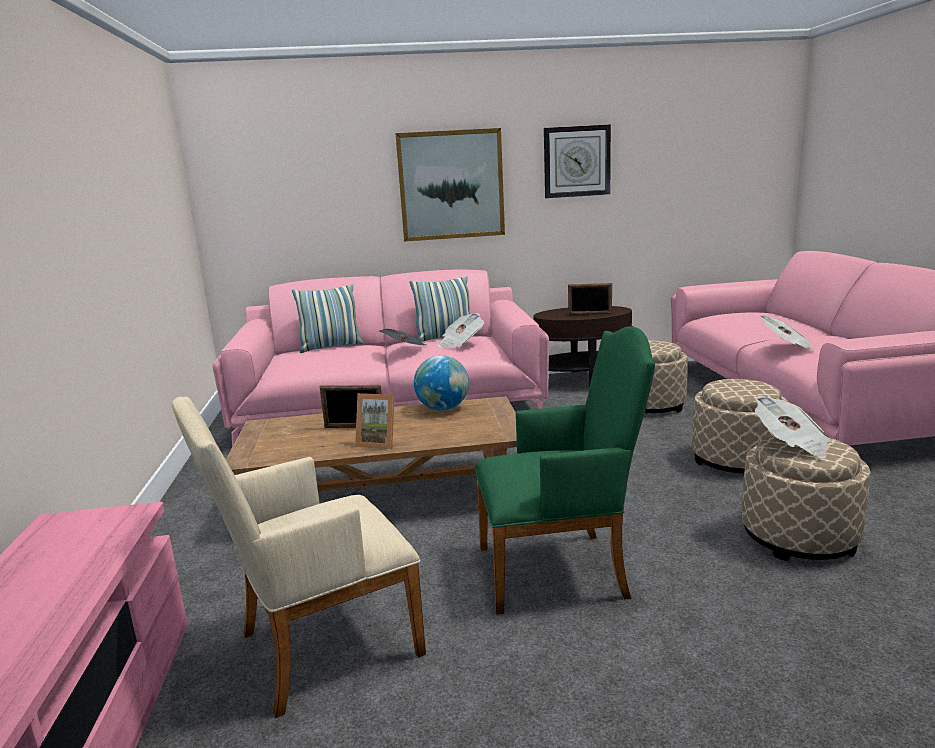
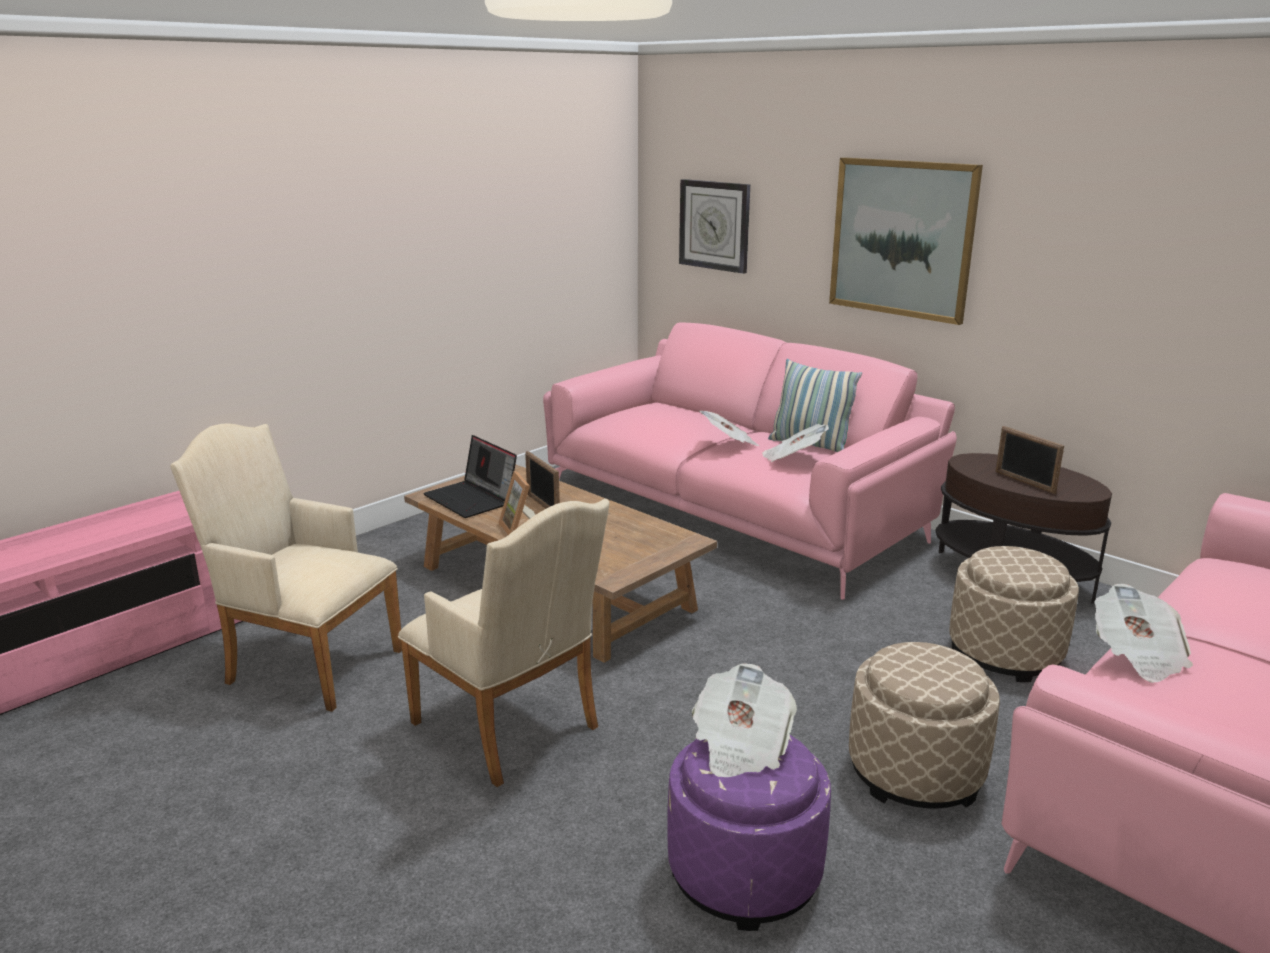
camera: 50 degrees right, 5 degrees up
(289, 447) = (472, 499): none -> laptop
(330, 347) = (693, 412): pillow -> none
(443, 408) = (637, 524): globe -> none
(561, 570) = (511, 730): green armchair -> beige armchair
(576, 161) = (1098, 233): wall clock -> wall clock (714, 225)
(798, 537) = (744, 873): beige ottoman -> purple ottoman

